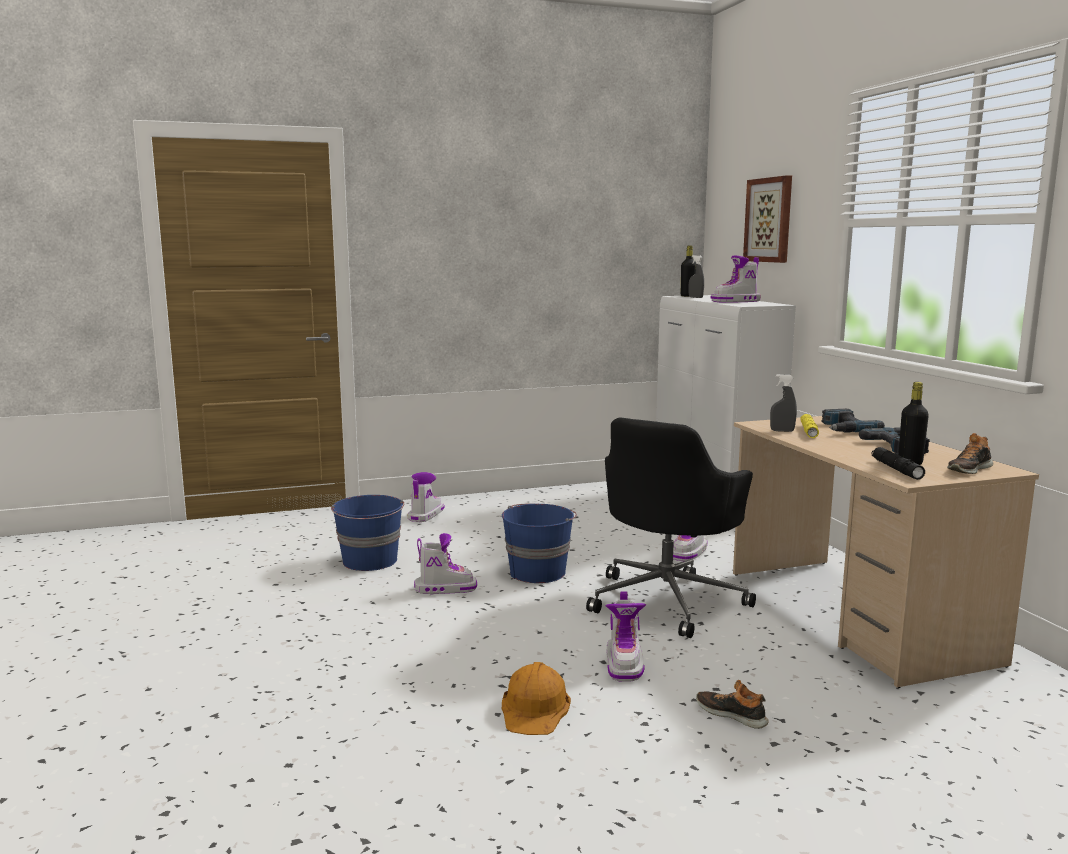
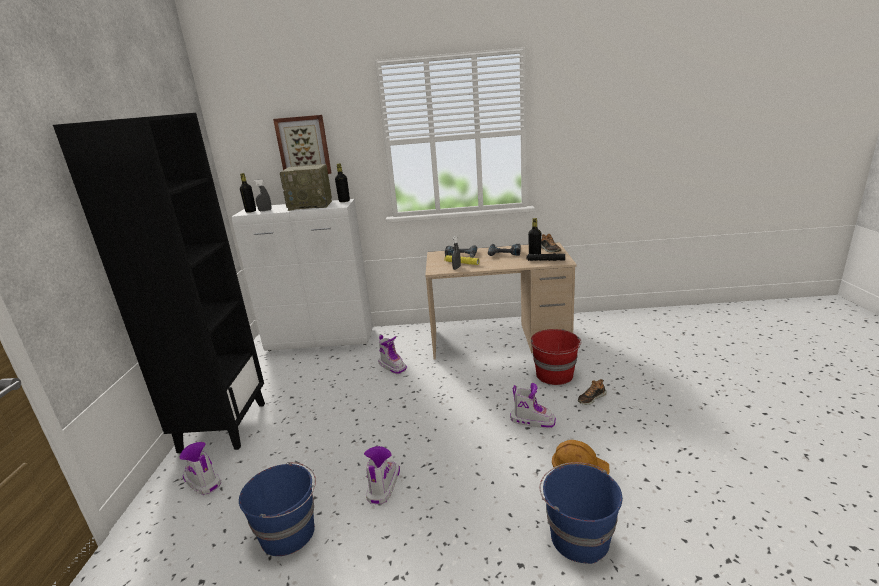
camera: 70 degrees left, 10 degrees up
(507, 502) = (223, 426): none -> black bookcase
(538, 572) = (382, 432): blue bucket -> blue bucket (578, 537)
(668, 600) = (456, 388): black office chair -> none
(736, 301) = (311, 205): boot -> radio
(773, 304) = (344, 201): none -> black bottle
(780, 675) = (555, 375): none -> red bucket

